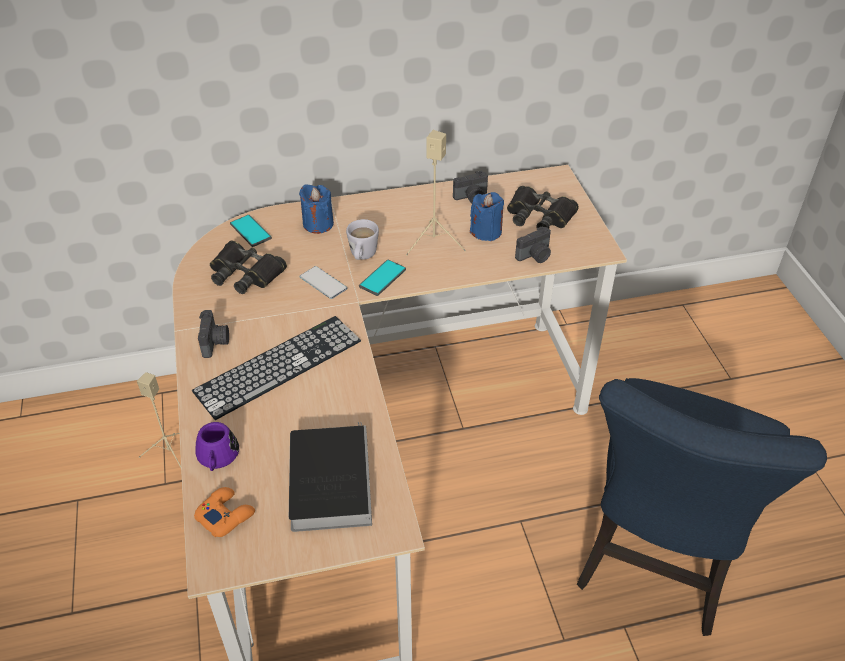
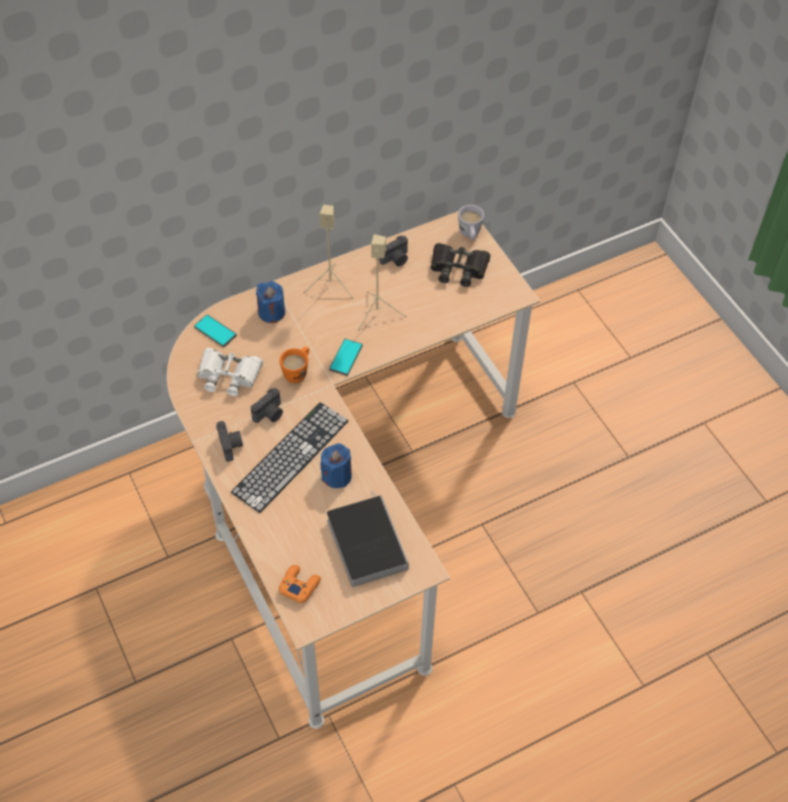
camera: 15 degrees left, 10 degrees up
(170, 453) = (161, 529): beige speaker -> beige speaker (331, 285)
(217, 458) = (275, 543): purple mug -> none
(246, 273) = (228, 375): black binoculars -> white binoculars
(323, 283) = (298, 372): phone -> orange mug
(362, 257) = (321, 339): white mug -> white mug (470, 235)
(486, 231) = (418, 293): blue candle -> blue candle (337, 476)
(535, 256) = (465, 311): camera -> camera (270, 414)
(657, 556) = (596, 530): blue chair -> none

